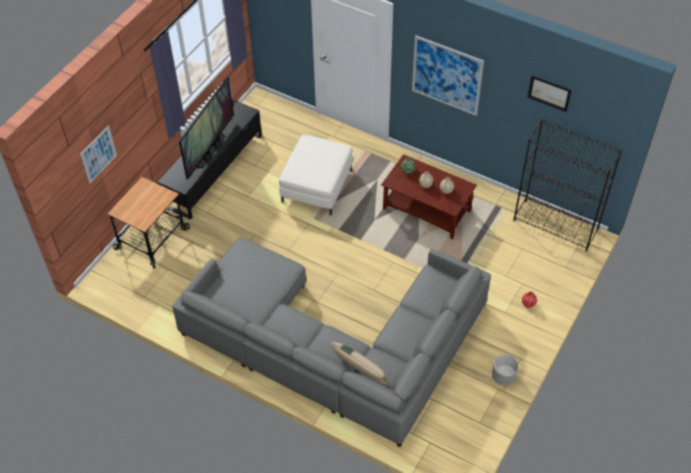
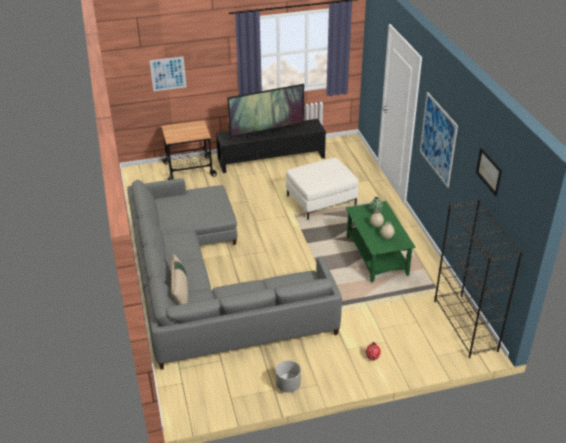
camera: 45 degrees right, 15 degrees down
(426, 210) = (376, 255): brown coffee table -> green coffee table

